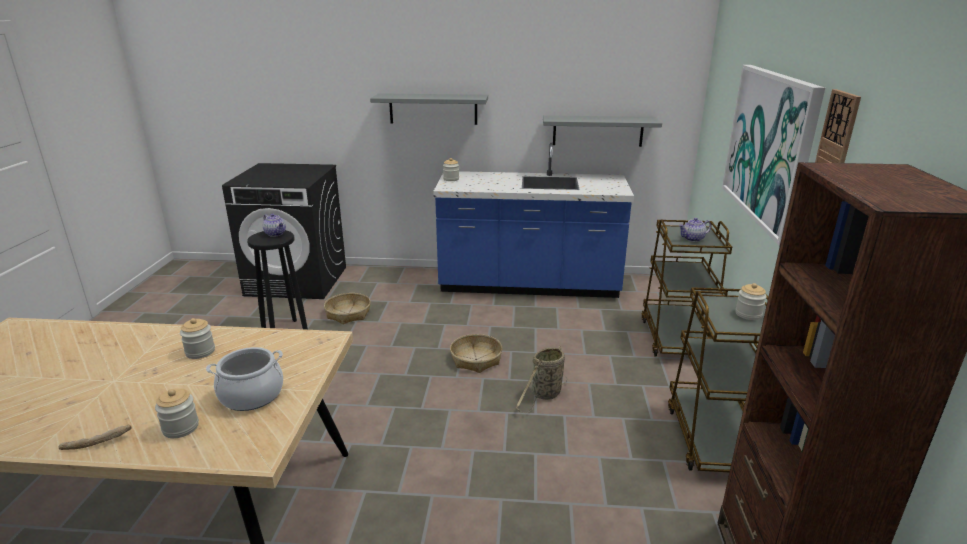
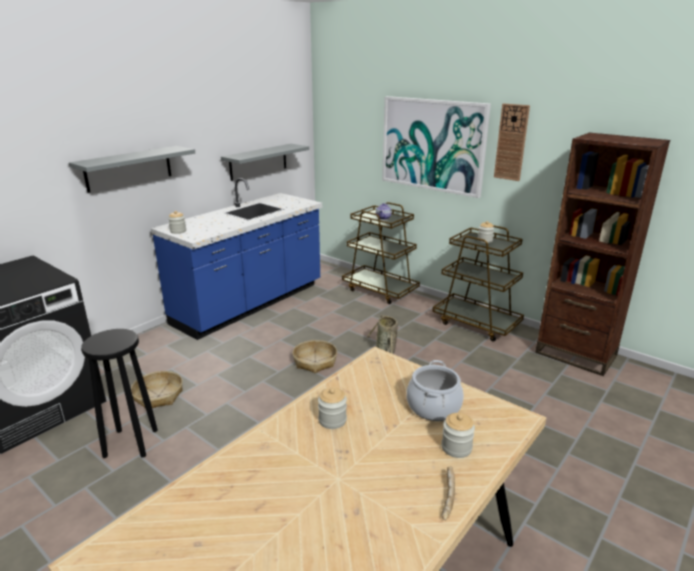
camera: 55 degrees left, 0 degrees up
(276, 234) = (107, 336): teapot -> none

